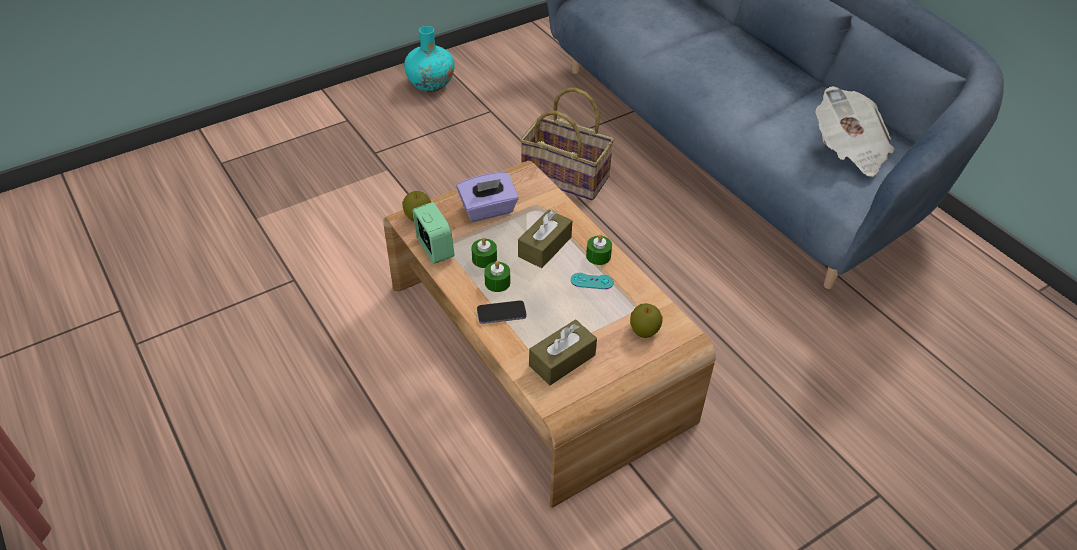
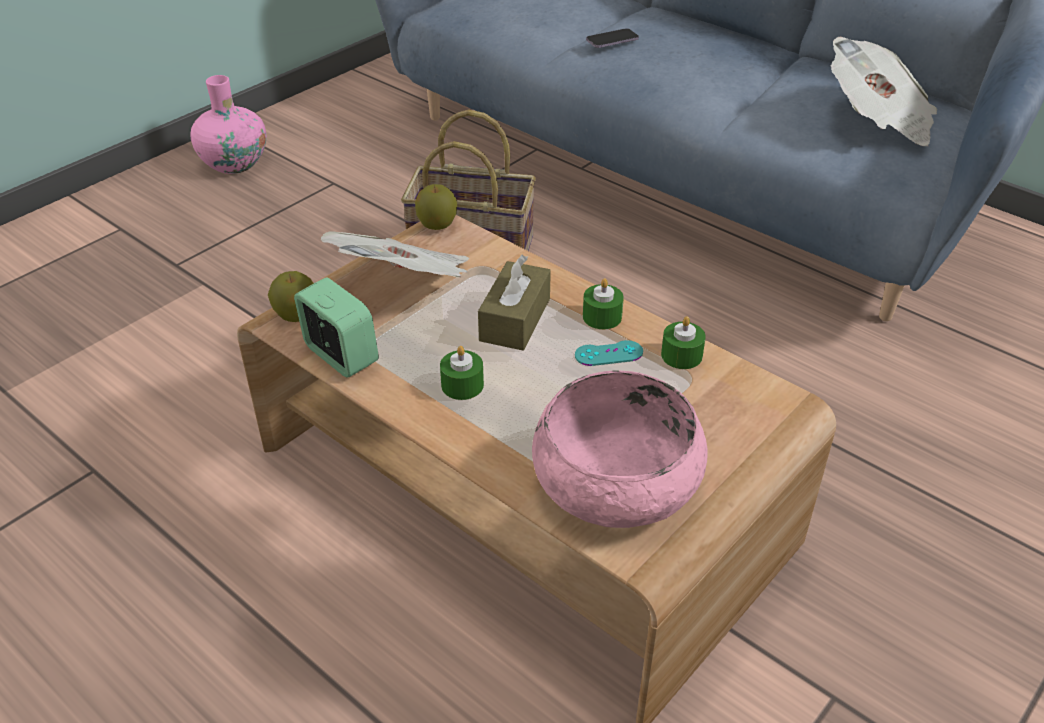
camera: 15 degrees left, 5 degrees down
(431, 84) = (234, 163): turquoise vase -> pink vase
(484, 259) = (427, 355): green candle -> green candle (681, 355)
(488, 210) = (406, 285): purple tissue box -> newspaper
(501, 313) = (488, 430): phone -> phone (612, 40)
(562, 360) = (616, 480): brown tissue box -> pink bowl
(644, 331) = (722, 408): apple -> apple (437, 225)

